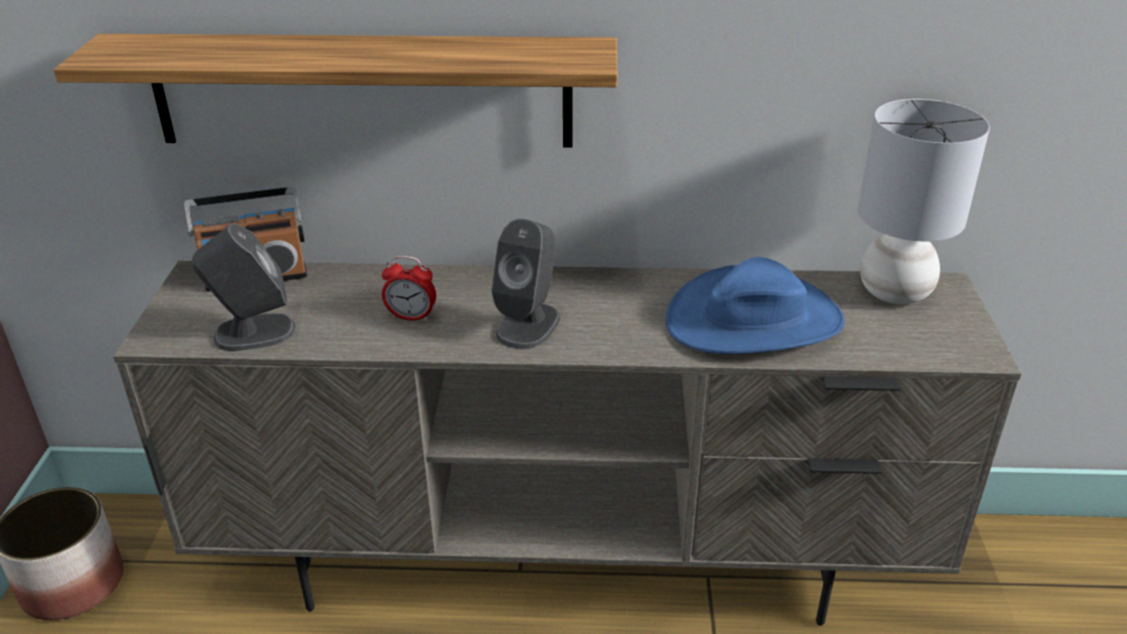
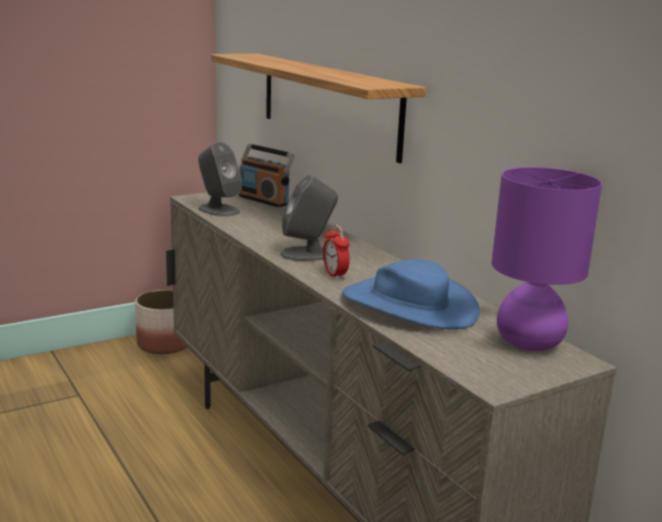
camera: 55 degrees right, 15 degrees down
(411, 317) = (276, 231): alarm clock -> alarm clock (335, 275)
(894, 293) = (527, 343): grey table lamp -> purple table lamp

